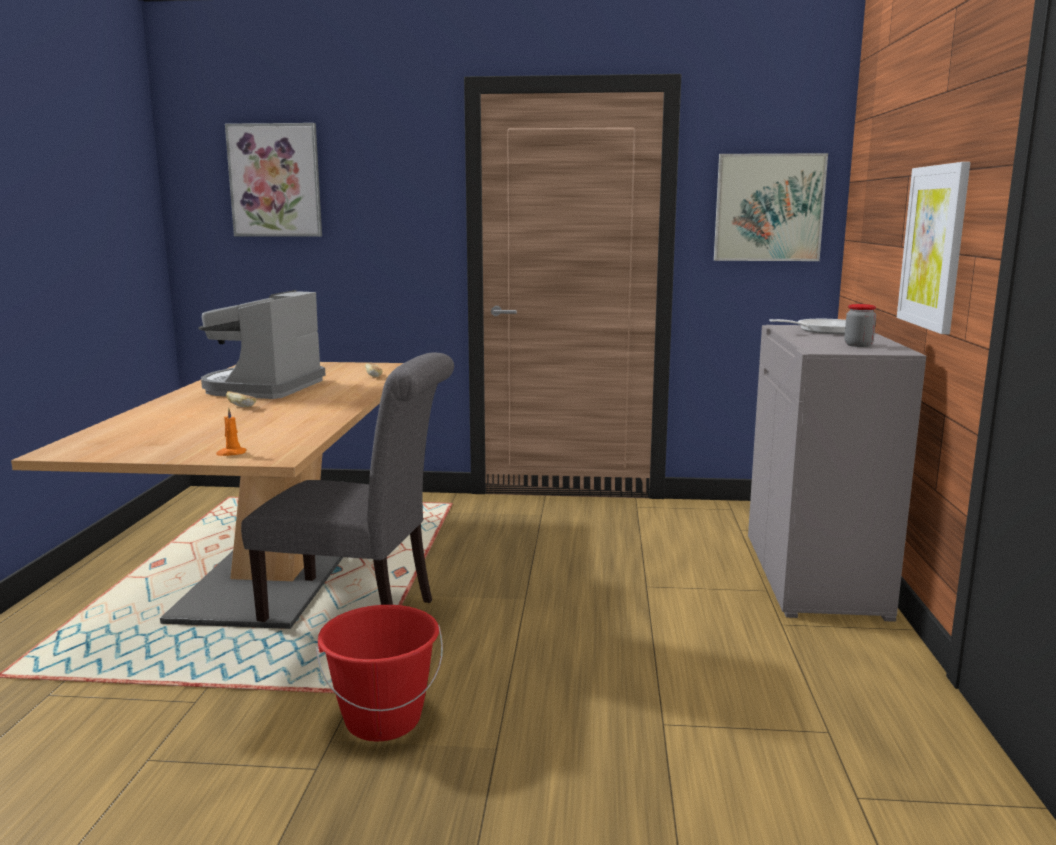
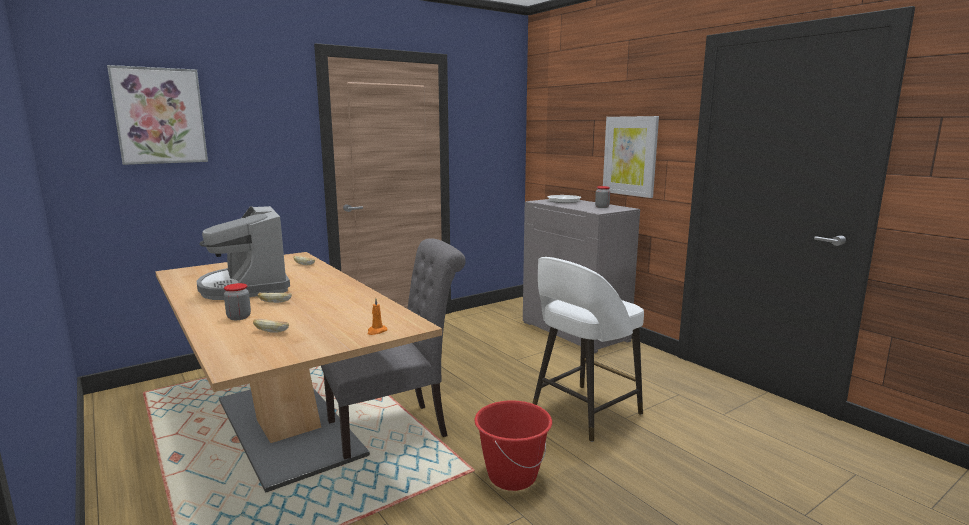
camera: 40 degrees left, 0 degrees up
(161, 431) = (271, 331): none -> bread
(178, 413) = (239, 317): none -> jar
(612, 690) = (583, 412): none -> white stool
(769, 208) = (493, 134): picture -> none

